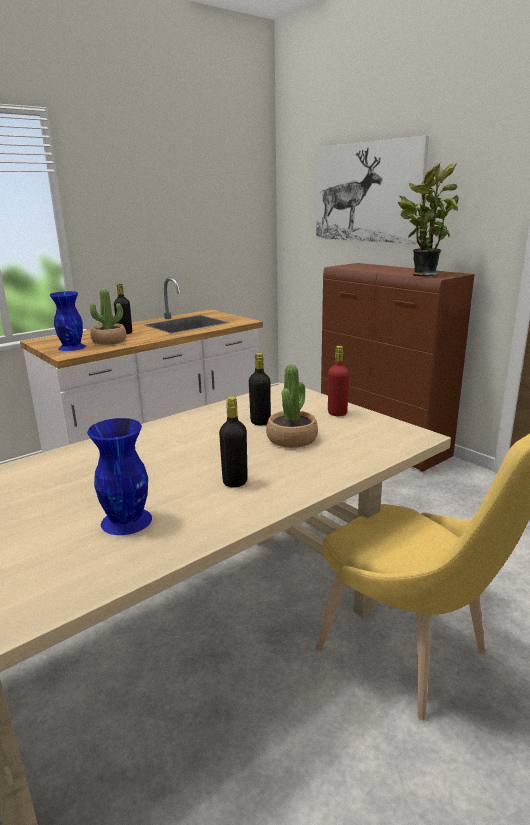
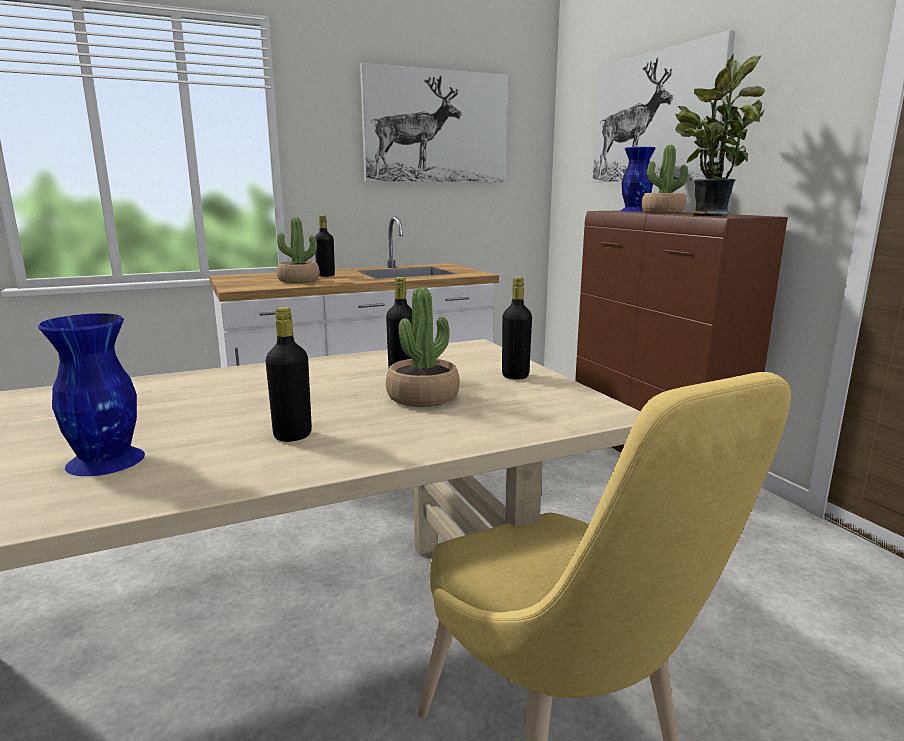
camera: 15 degrees right, 5 degrees down
(72, 347) = (252, 283): blue vase -> blue vase (634, 211)
(189, 196) = (436, 127): none -> picture
(337, 413) = (515, 376): red bottle -> black bottle
(383, 268) = (662, 212): none -> potted plant

